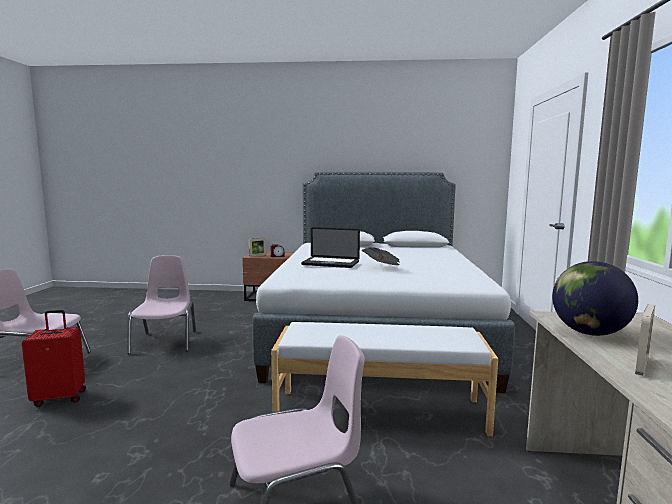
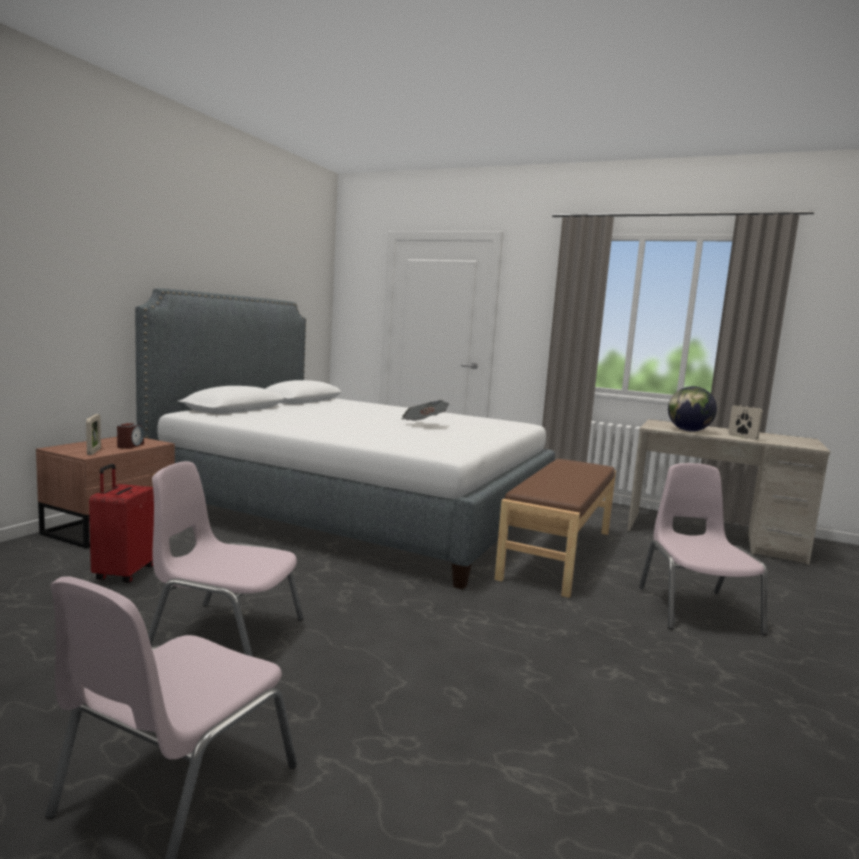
camera: 70 degrees left, 0 degrees up
(60, 398) = (413, 743): red suitcase -> red suitcase (123, 574)
(330, 263) = (385, 429): laptop -> none
(380, 411) = (557, 553): white bench -> brown bench

